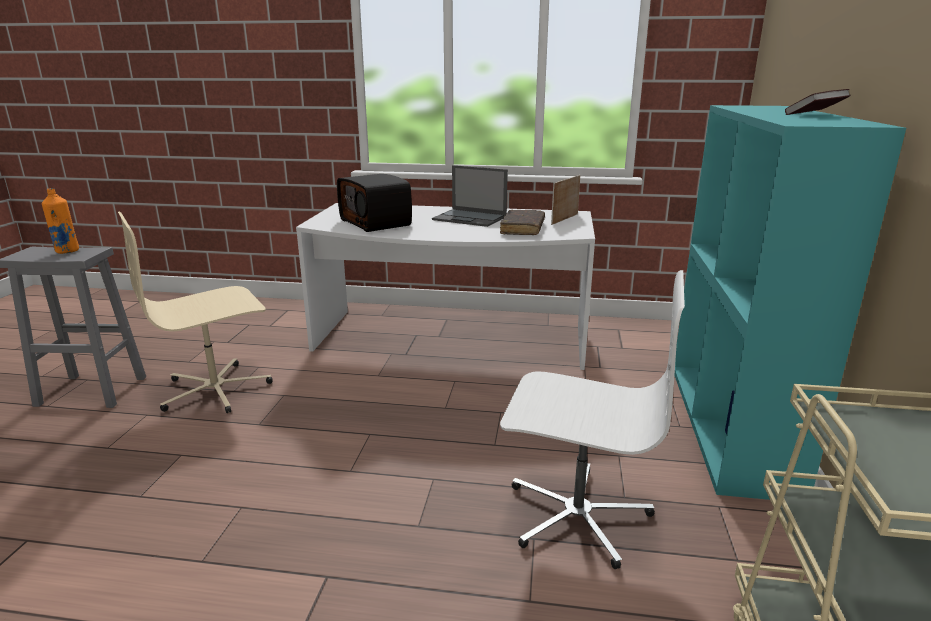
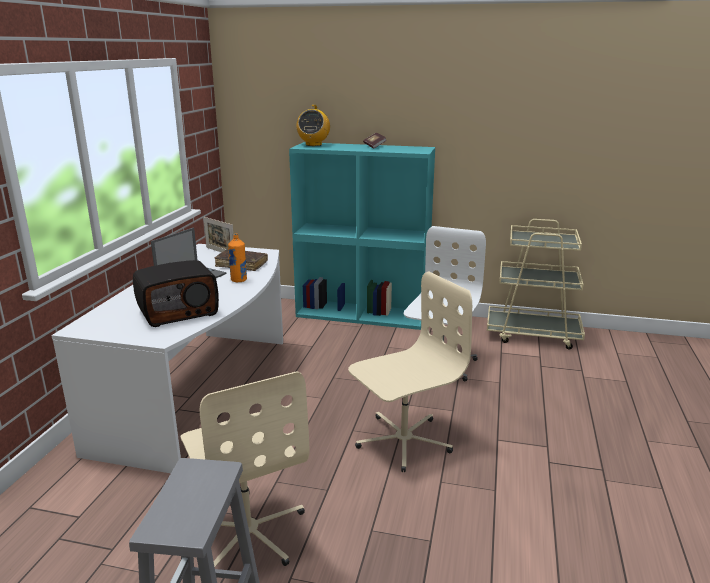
camera: 85 degrees left, 0 degrees up
(67, 251) = (182, 492): orange bottle -> orange bottle (238, 280)
(340, 474) = (403, 441): none -> beige office chair
(767, 106) = (313, 144): none -> radio

